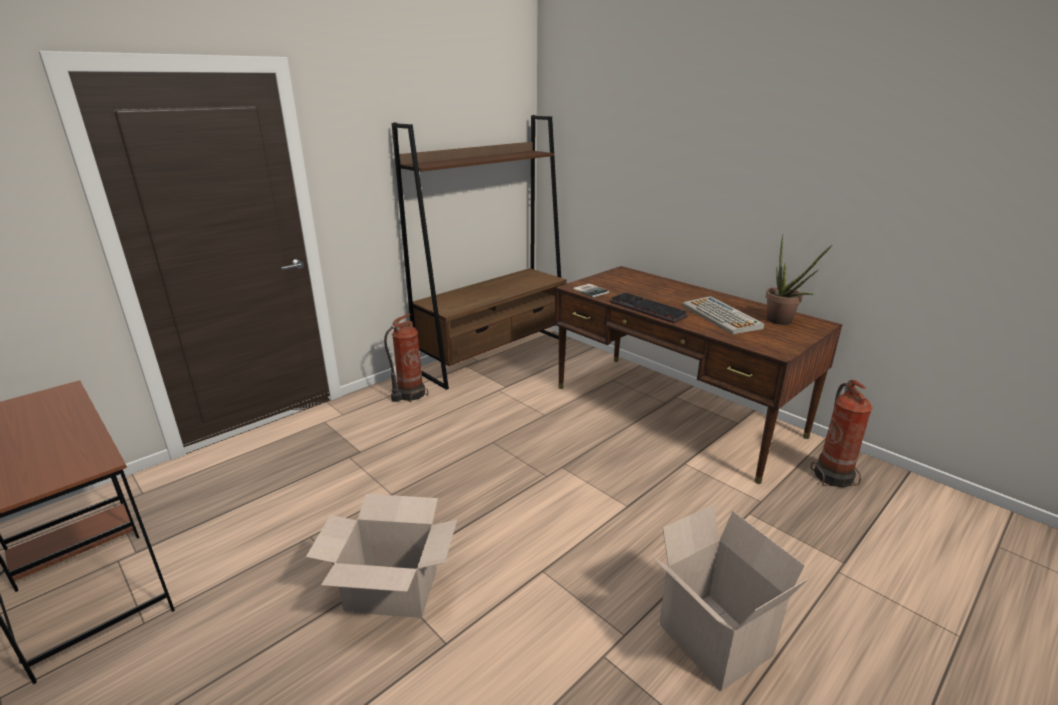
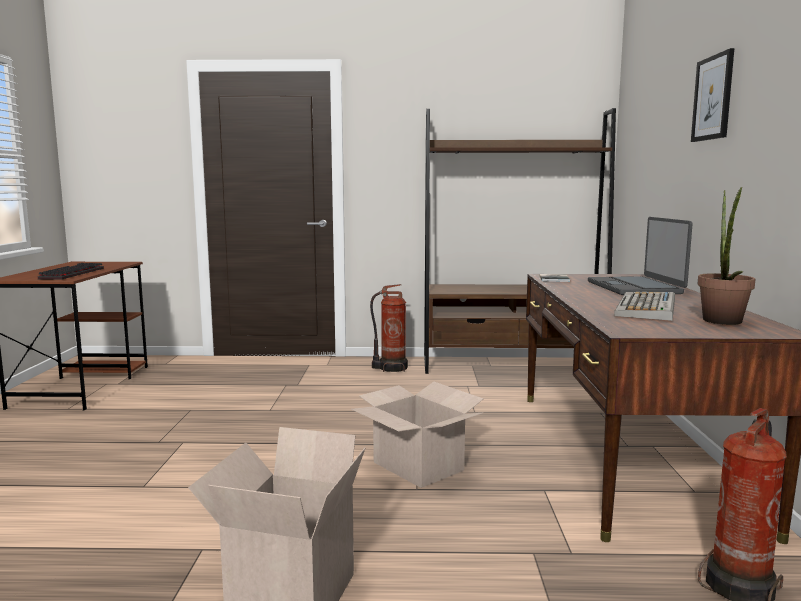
camera: 45 degrees right, 15 degrees down
(392, 589) = (174, 450): cardboard box -> cardboard box (418, 466)
(645, 309) = (570, 292): keyboard -> keyboard (72, 273)
(659, 290) = (635, 287): none -> laptop
(701, 140) = (713, 98): none -> picture

